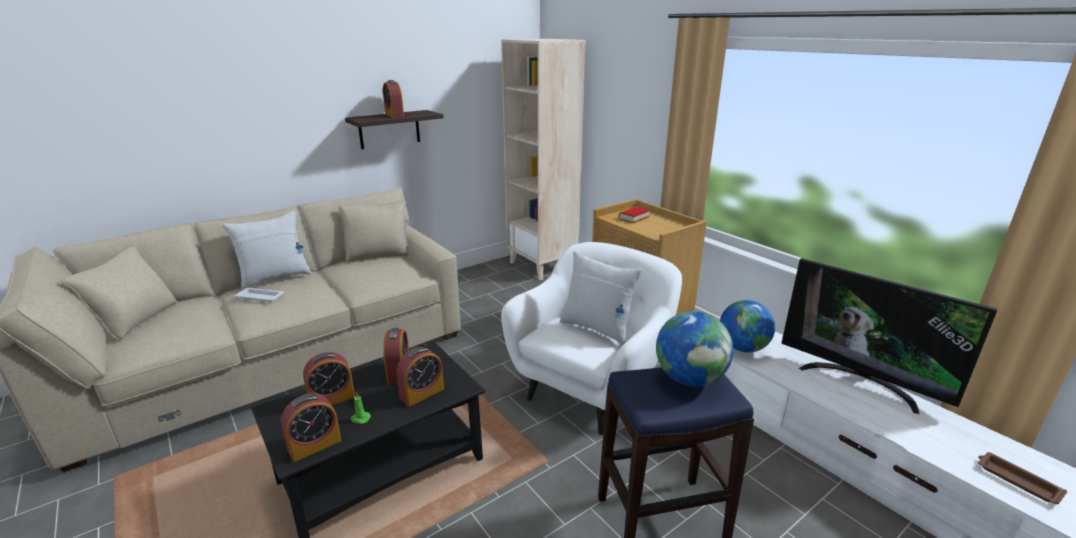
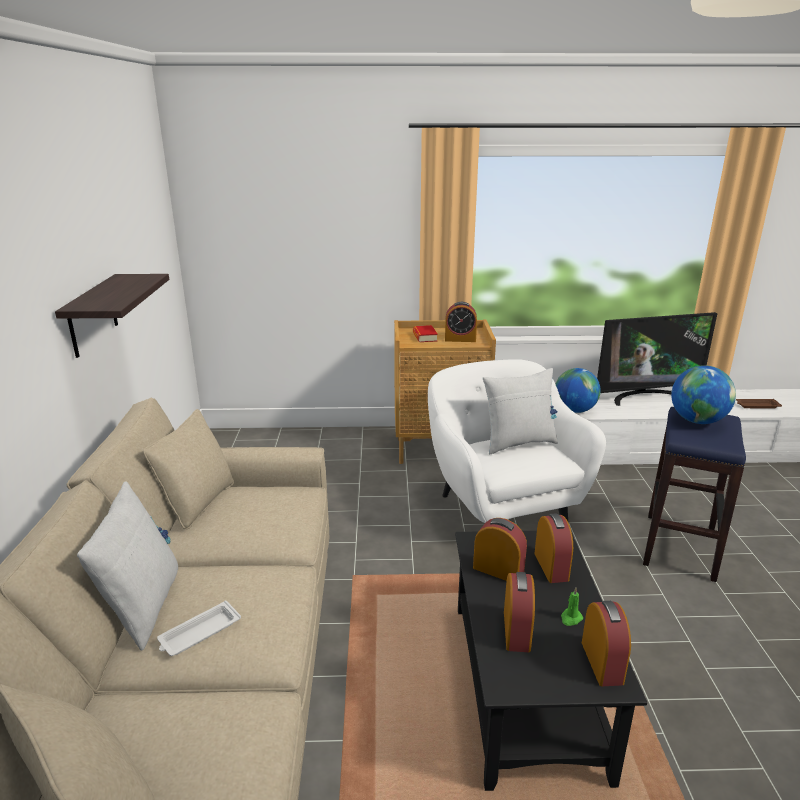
camera: 55 degrees left, 0 degrees up
(394, 115) = (115, 290): alarm clock -> alarm clock (460, 339)
(542, 266) = (251, 443): beige bookcase -> none

